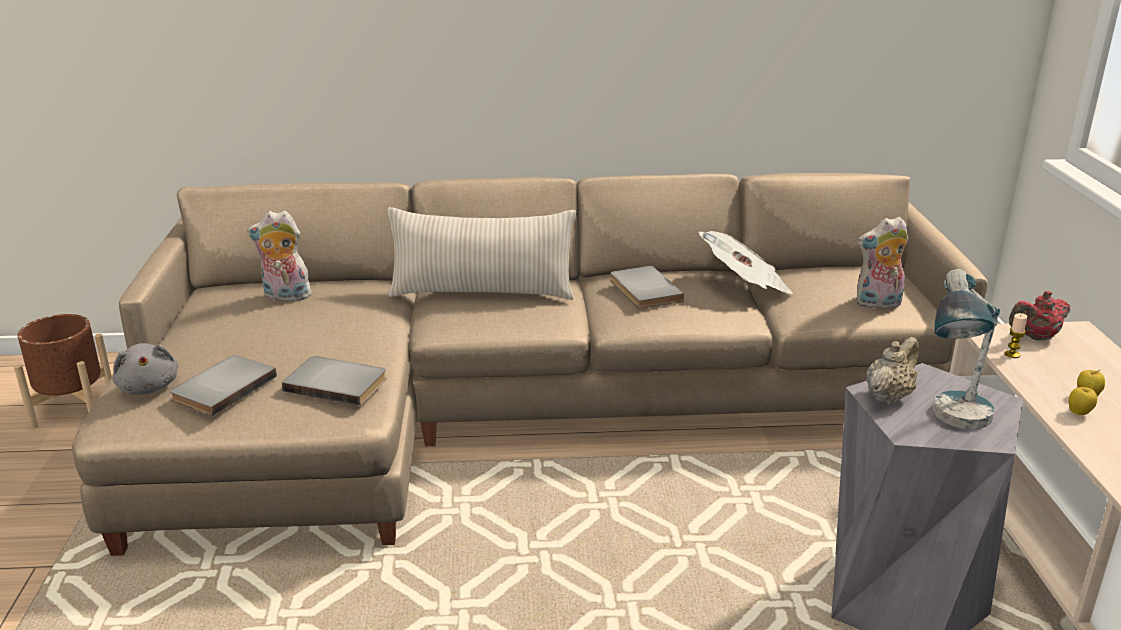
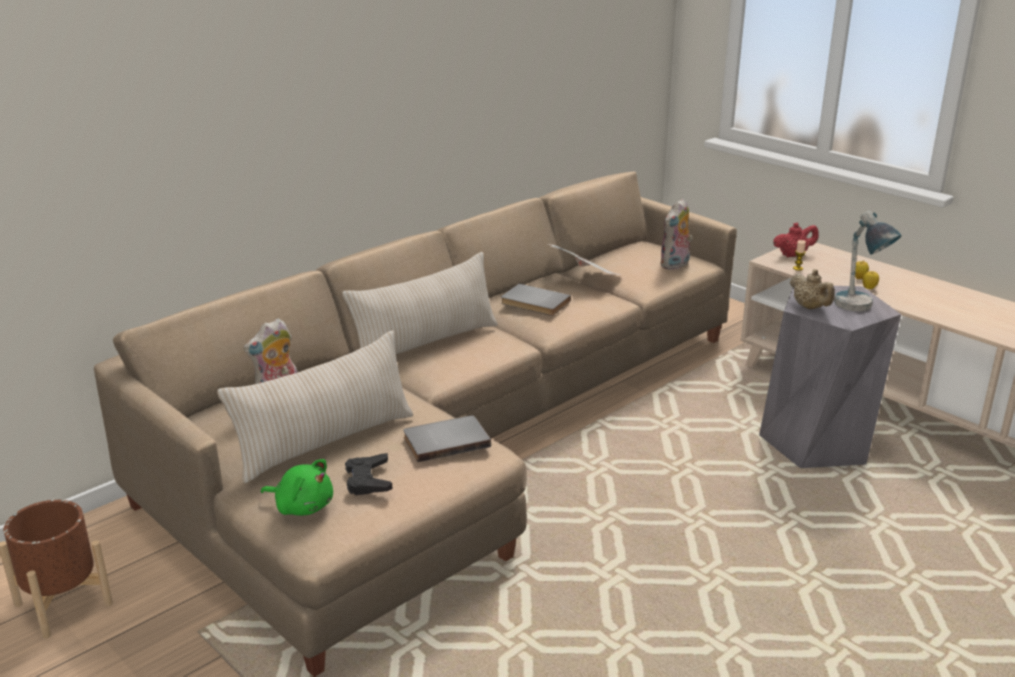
camera: 40 degrees left, 0 degrees up
(149, 387) = (302, 506): grey plush toy -> green plush toy
(222, 387) = (368, 480): grey book -> black game controller
(254, 343) = (325, 442): none -> beige pillow
(888, 396) = (810, 307): beige teapot -> beige teapot turned 150 degrees clockwise
(1035, 337) = (793, 255): red teapot -> red teapot turned 135 degrees counterclockwise

